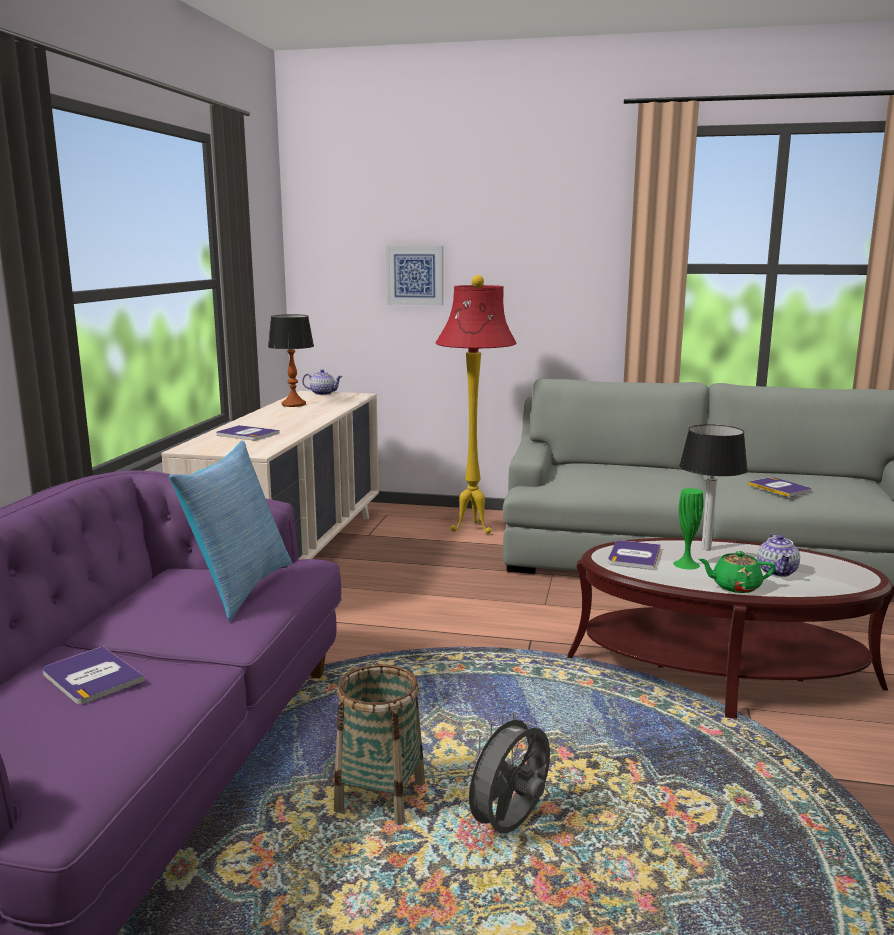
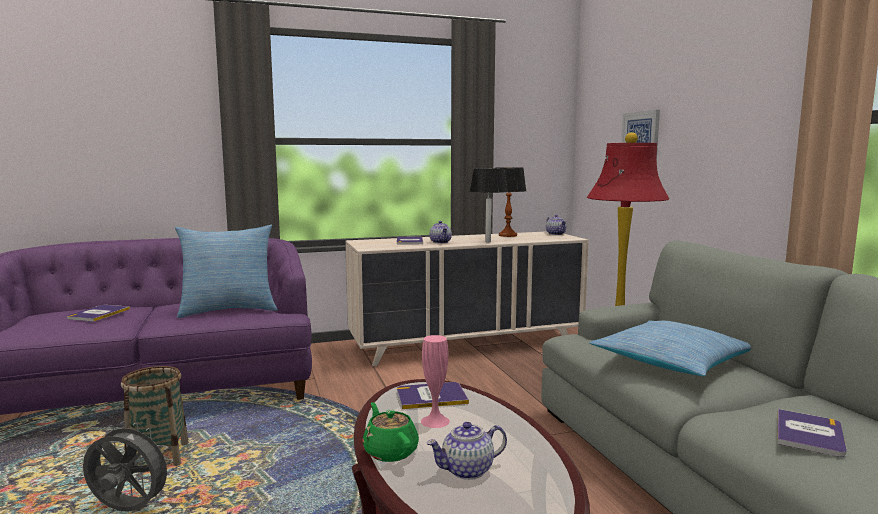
camera: 60 degrees right, 5 degrees down
(282, 427) = (440, 242): none -> teapot
(637, 478) = (670, 361): none -> pillow
(686, 564) = (435, 421): green vase -> pink vase
(706, 548) = (498, 424): table lamp -> table lamp (487, 241)

